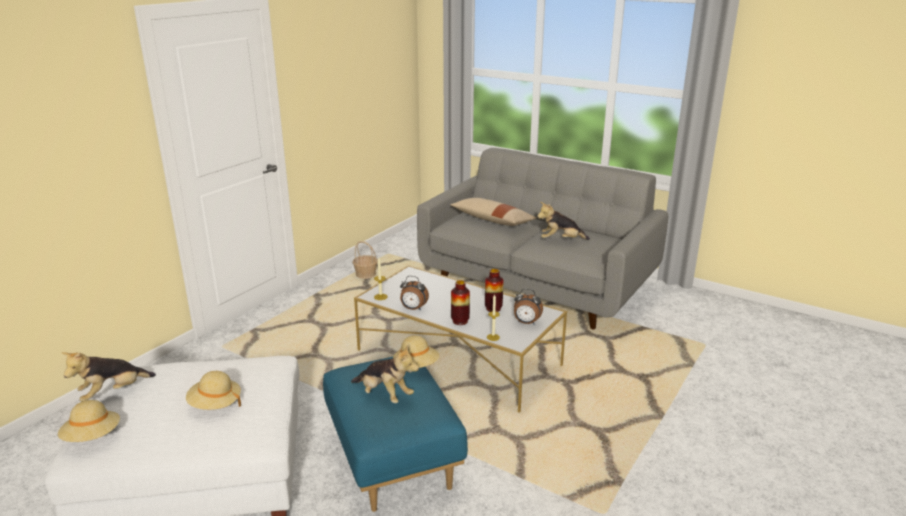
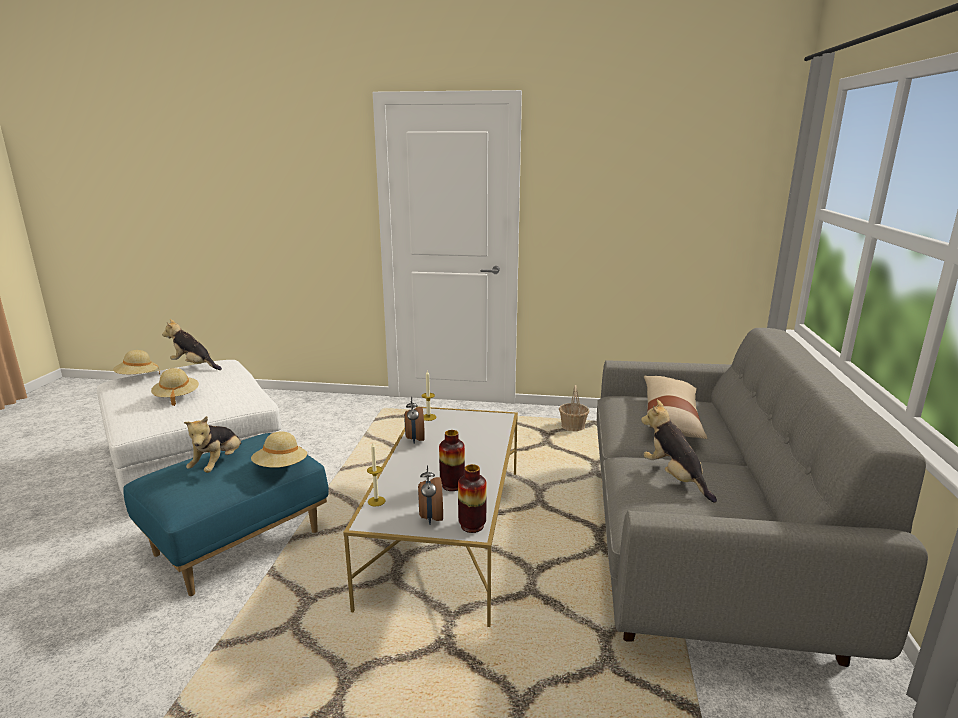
camera: 65 degrees right, 5 degrees down
(460, 321) = (404, 471): vase -> vase (472, 526)

